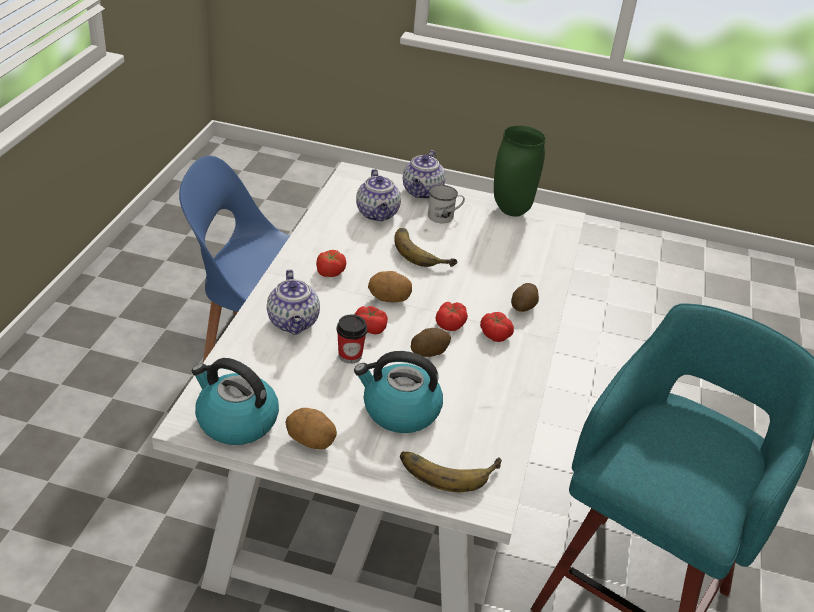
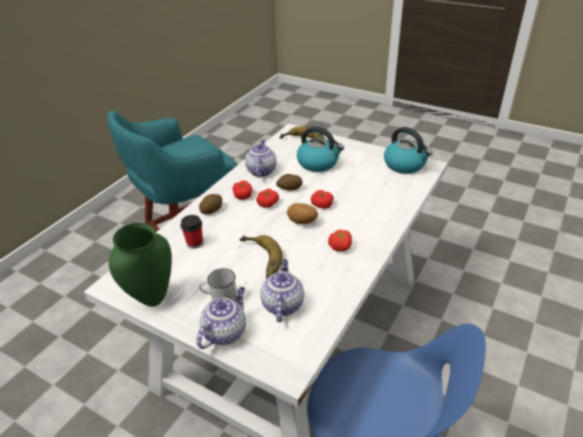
camera: 160 degrees left, 0 degrees up
(294, 323) = (371, 211): teapot -> teapot (261, 171)
(311, 441) = (367, 155): potato -> none
(350, 355) = (338, 190): cup -> cup (195, 243)

